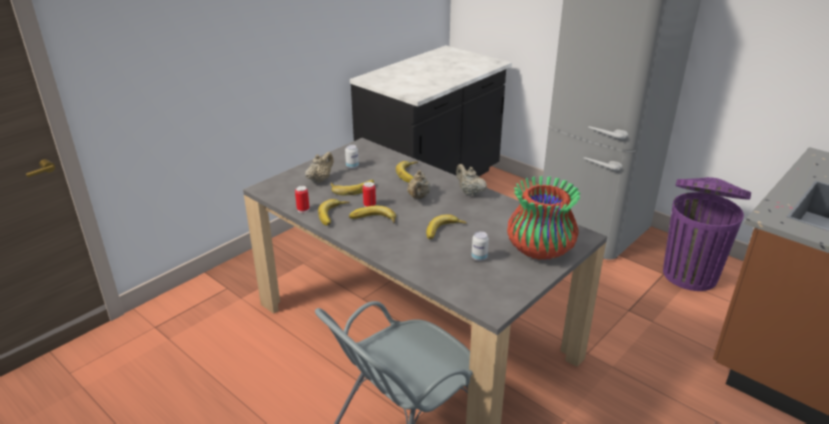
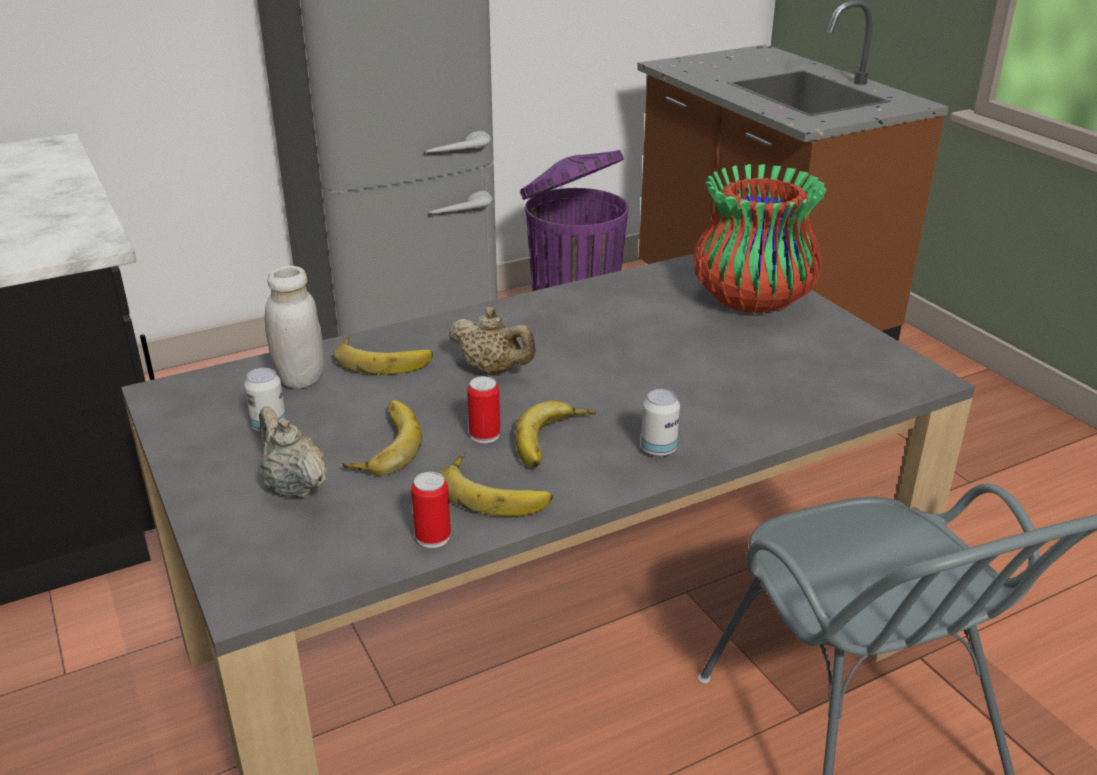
camera: 70 degrees left, 0 degrees up
(386, 163) = (300, 378): none -> white jar
(444, 231) = (648, 369): banana -> none
(469, 192) = (517, 315): beige teapot -> none
(479, 258) = (757, 355): can -> can (658, 449)

